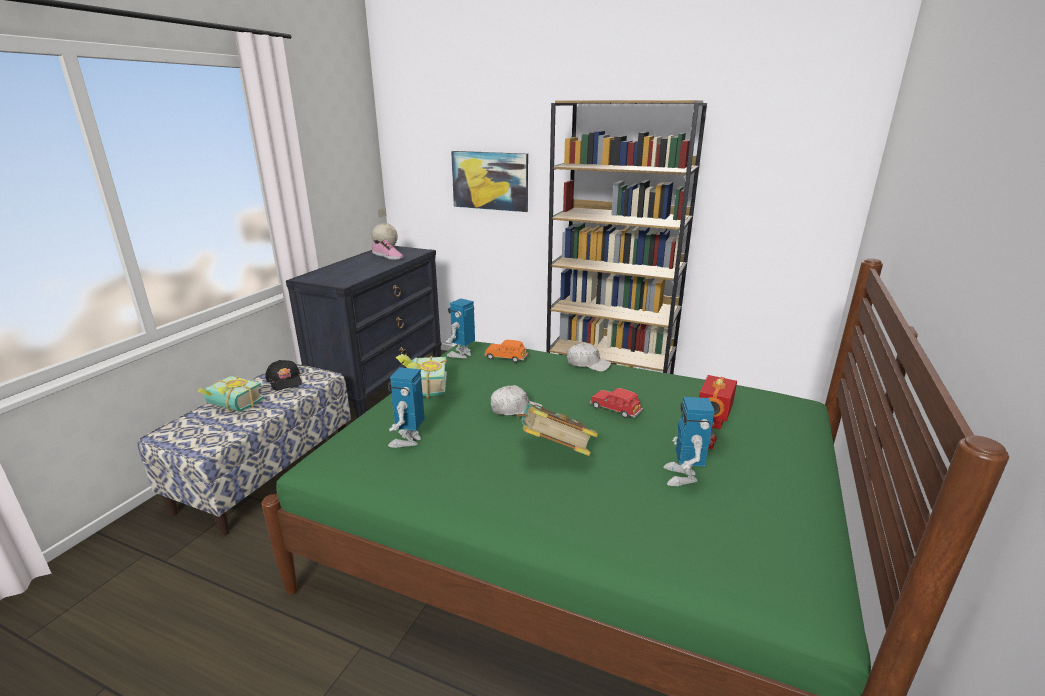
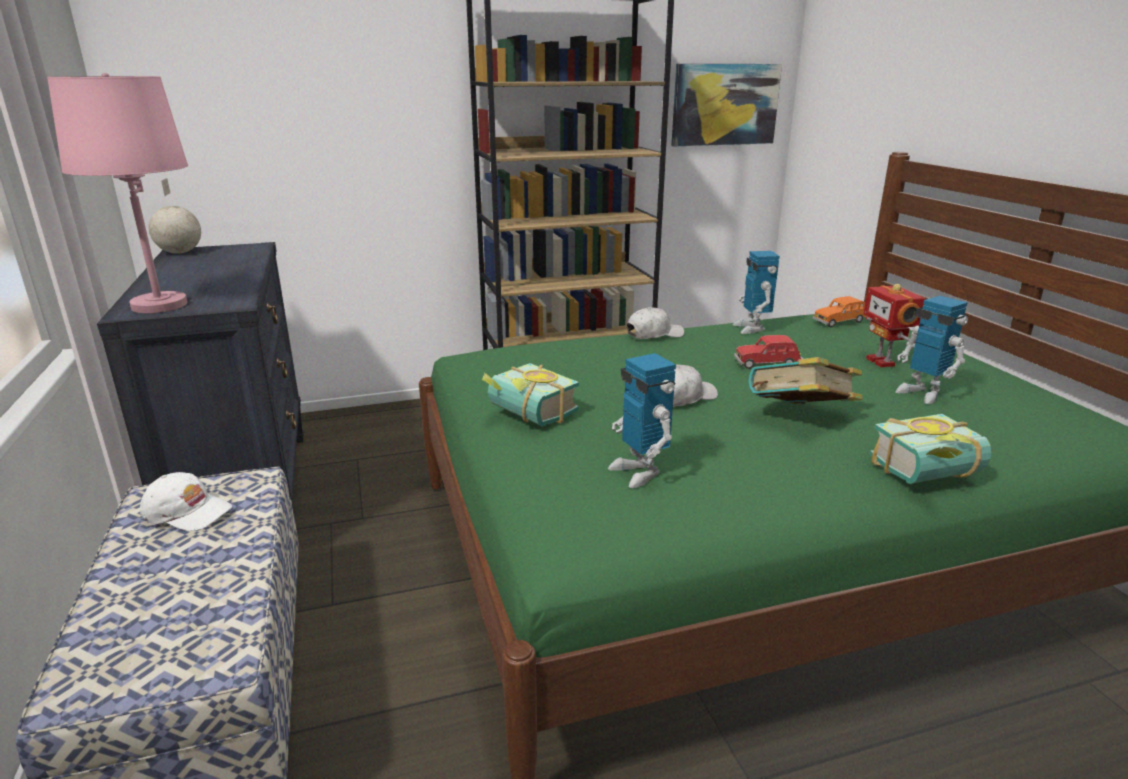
camera: 40 degrees left, 0 degrees up
(232, 406) = (149, 586): book -> book (931, 475)
(285, 381) = (187, 511): black cap -> white cap
(319, 277) = (160, 305): none -> pink table lamp
(387, 256) = (214, 261): shoe -> none
(462, 354) = (496, 367): toy robot -> toy robot (752, 328)
(490, 181) = (335, 121): picture -> picture (725, 104)
(506, 358) = (559, 354): orange toy car -> orange toy car (840, 322)

